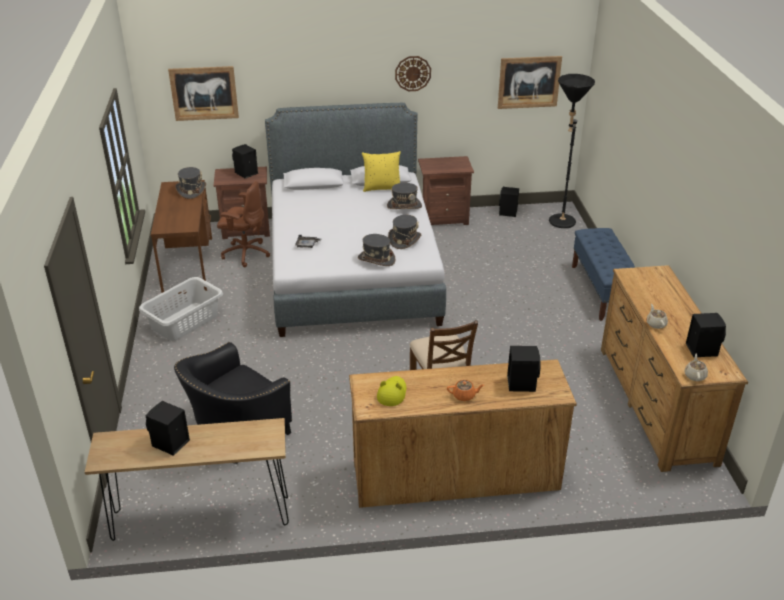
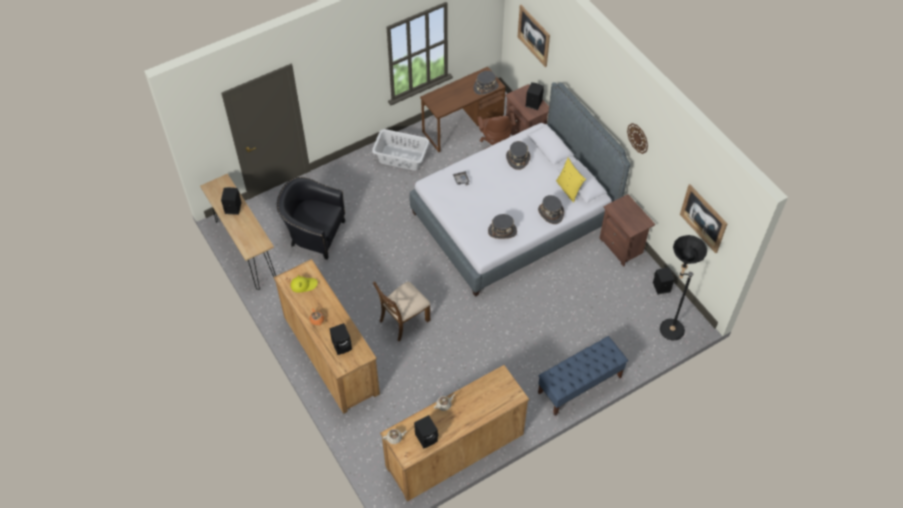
camera: 65 degrees right, 20 degrees up
(376, 259) = (467, 225): grey hat -> grey hat (517, 159)

